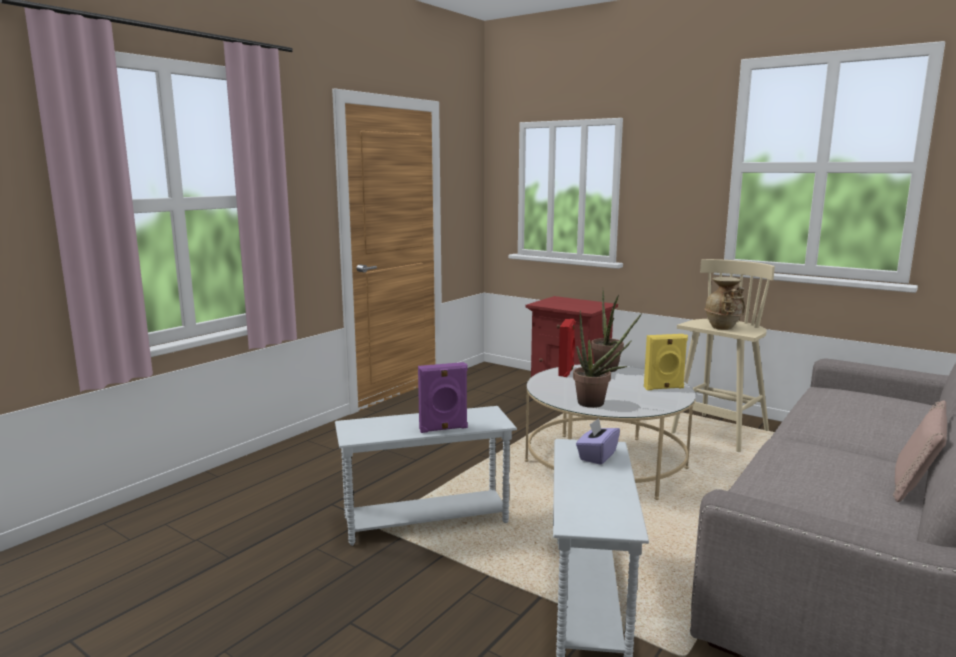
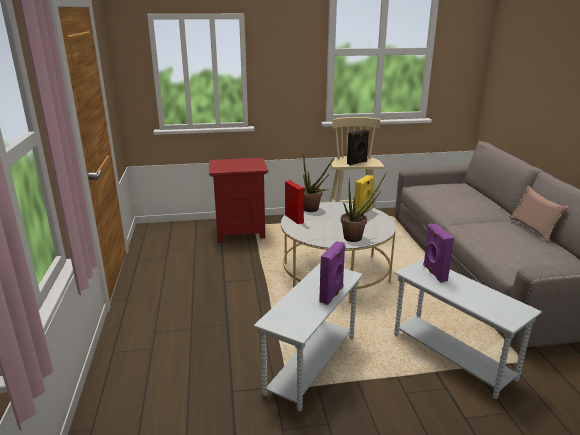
camera: 45 degrees left, 10 degrees up
(597, 456) = (434, 273): purple tissue box -> purple speaker
(723, 327) = (357, 163): beige vase -> black speaker

